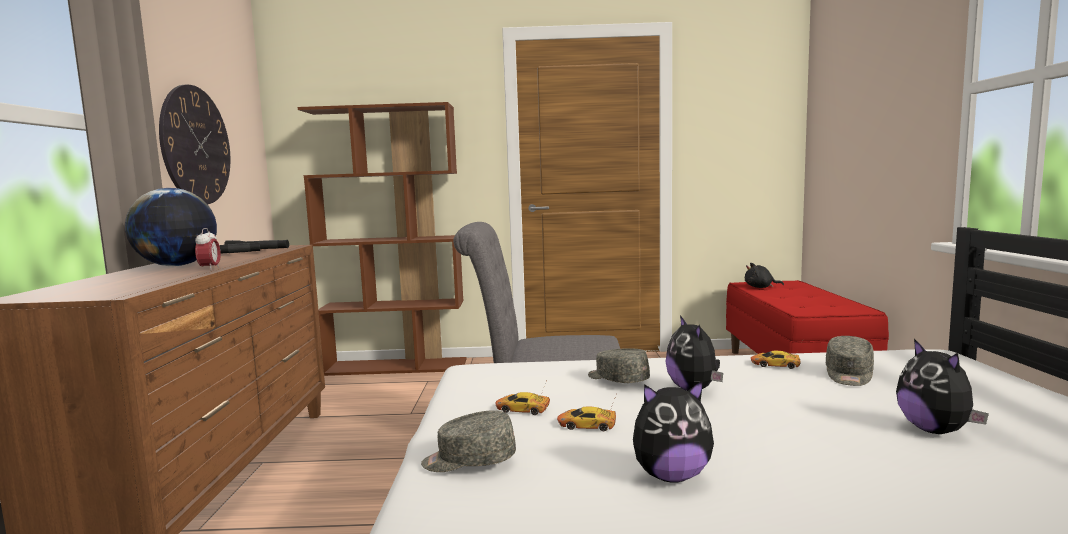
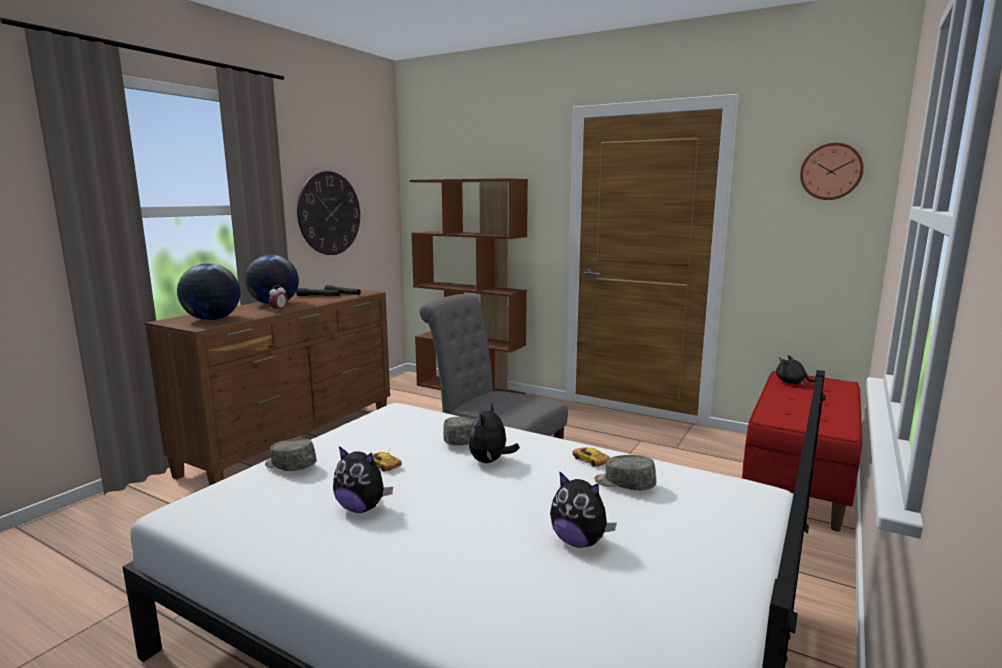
camera: 30 degrees right, 5 degrees up
(113, 287) = (212, 319): none -> globe
(522, 409) = (371, 444): toy car -> none
(757, 94) = (831, 171): none -> wall clock
(849, 374) = (624, 484): grey cap -> grey cap turned 60 degrees clockwise
(935, 430) = (579, 541): plush toy -> plush toy turned 75 degrees counterclockwise

